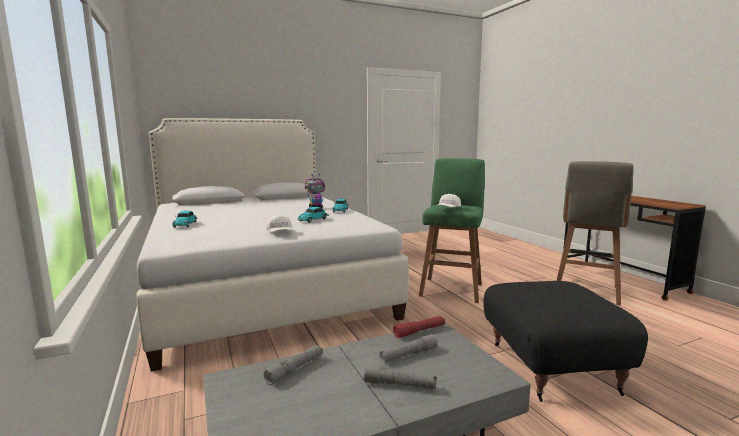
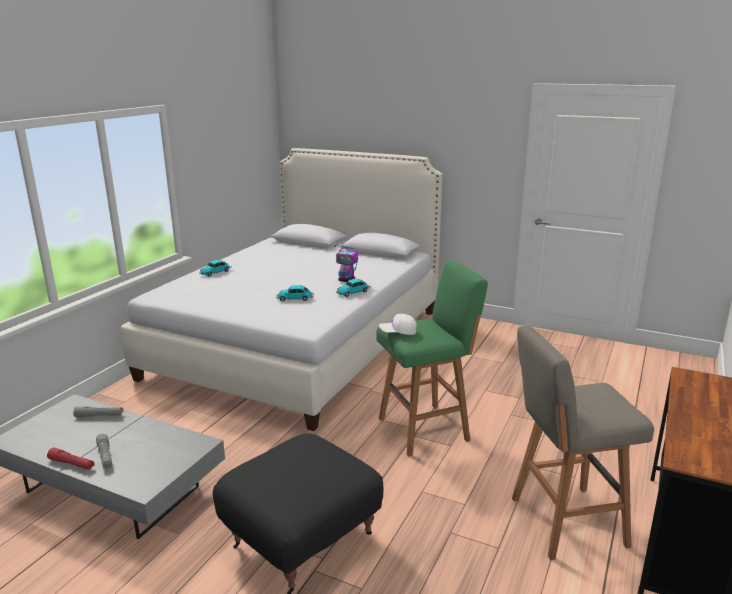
camera: 50 degrees right, 10 degrees up
(280, 232) = (231, 306): white cap -> none
(408, 355) = (150, 445): grey flashlight -> none
(419, 331) = (193, 436): red flashlight -> red flashlight (72, 464)

